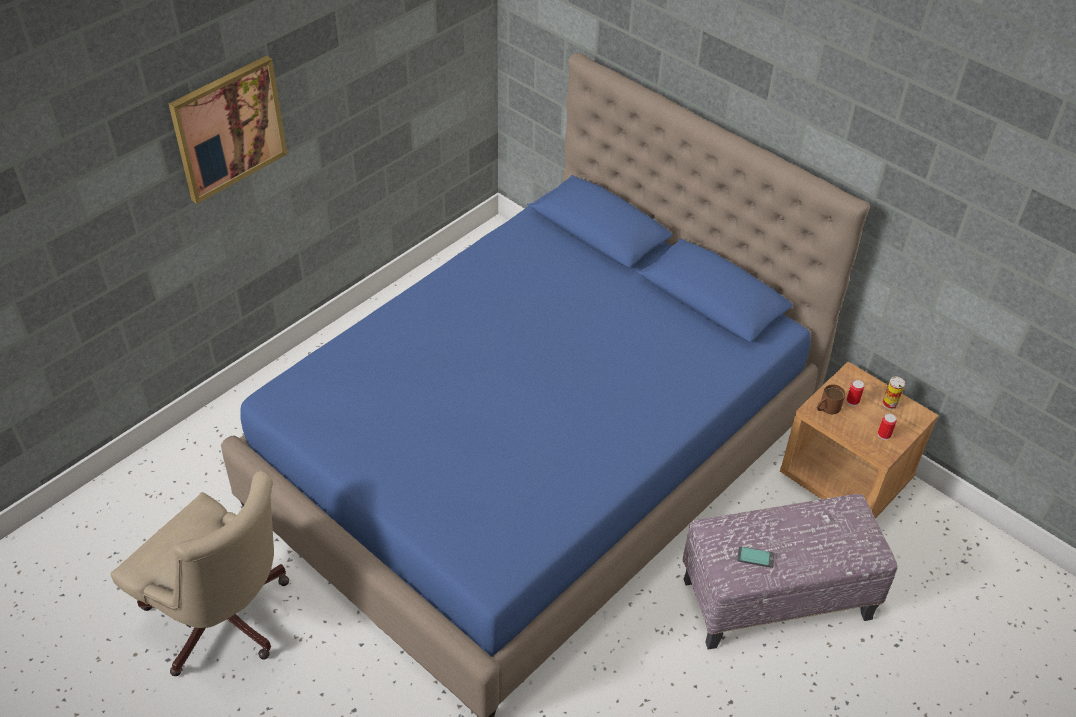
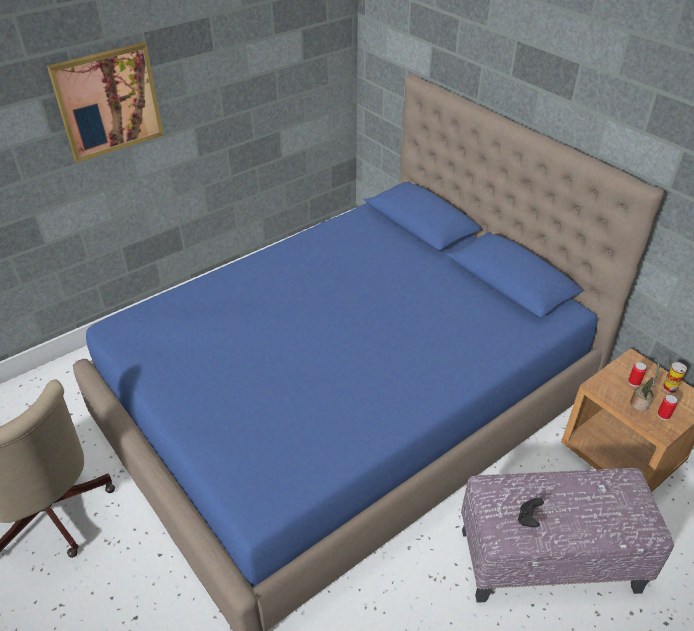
camera: 10 degrees right, 5 degrees down
(755, 557) = (528, 518): phone -> black game controller
(826, 408) = (609, 386): brown mug -> none
(859, 424) = (640, 403): none -> potted plant

